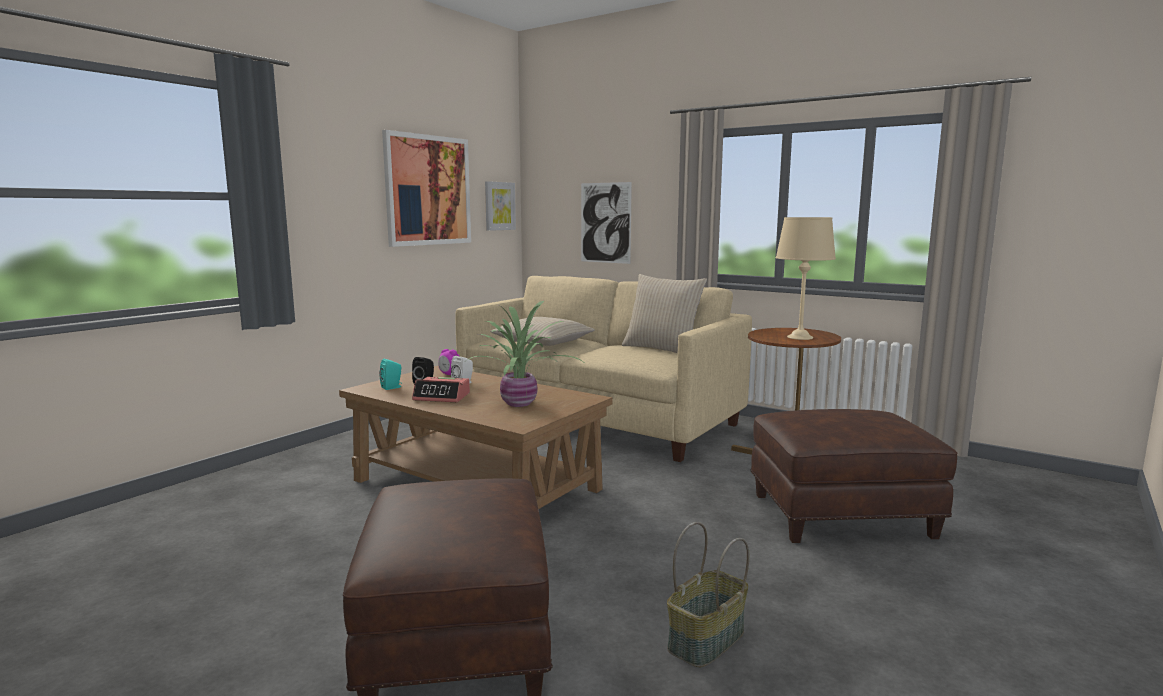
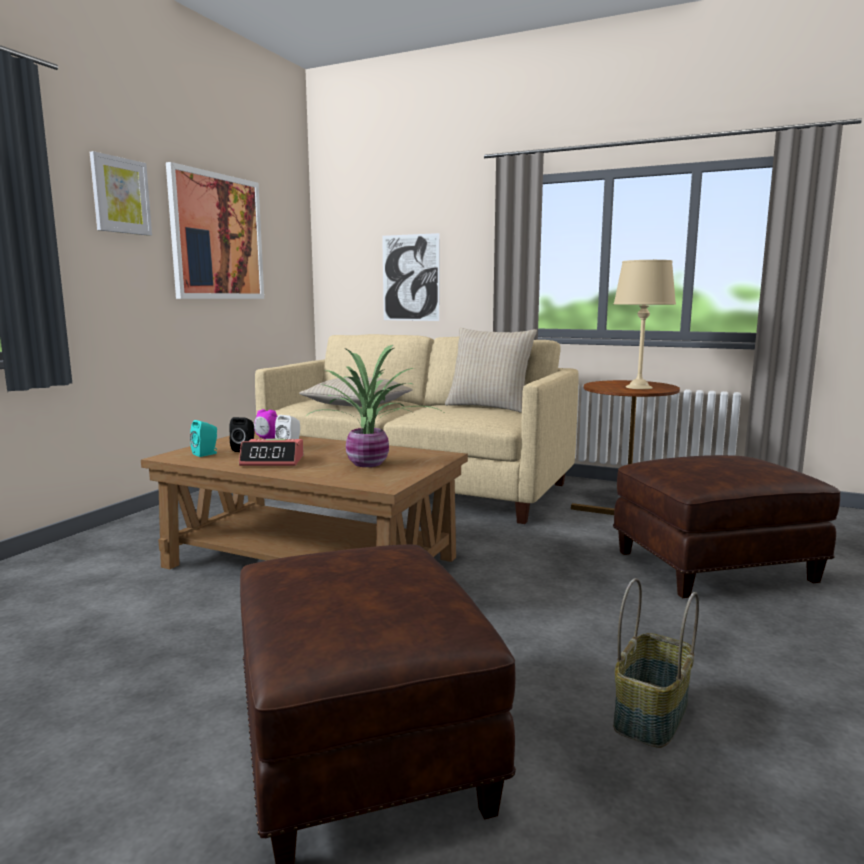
camera: 10 degrees left, 0 degrees up
(499, 206) = (291, 260): picture -> picture (120, 195)

